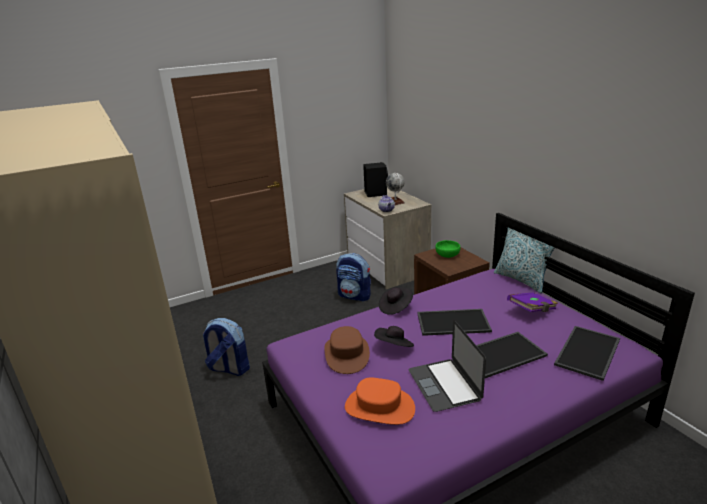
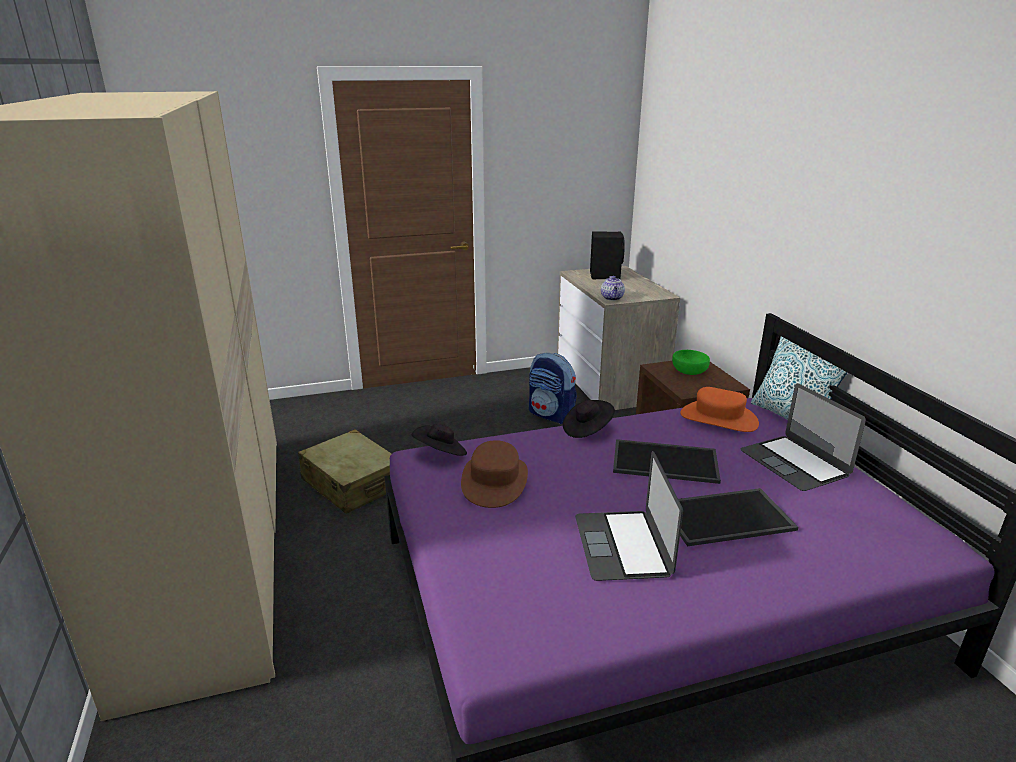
camera: 10 degrees right, 0 degrees up
(229, 369) = (352, 484): backpack -> beige suitcase
(379, 407) = (514, 560): orange hat -> orange hat (718, 418)
(394, 347) = (566, 482): black hat -> black hat (441, 453)
(395, 201) = (629, 288): globe -> none
(532, 310) = (794, 463): purple book -> laptop
(589, 353) = (867, 537): tray -> none

